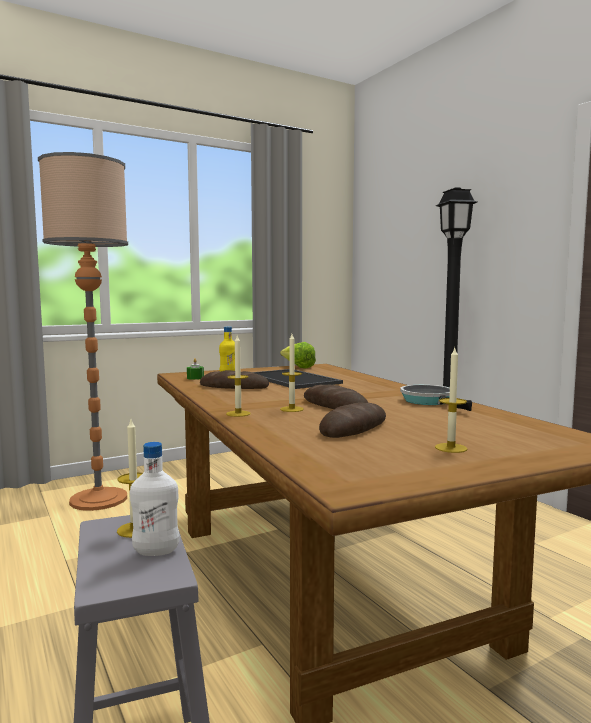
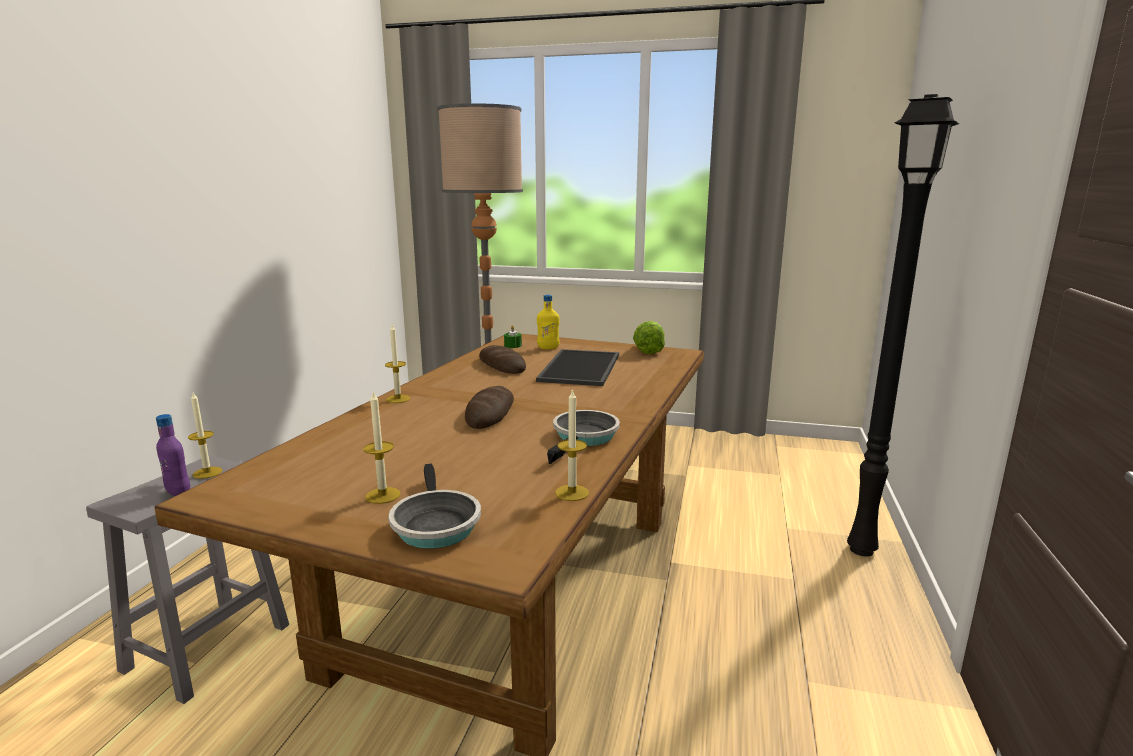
camera: 45 degrees right, 10 degrees up
(156, 551) = (178, 492): white bottle -> purple bottle
(292, 409) = (445, 406): candle -> candle (572, 493)
(354, 427) = (408, 444): bread -> none
(527, 447) = (434, 524): none -> frying pan

